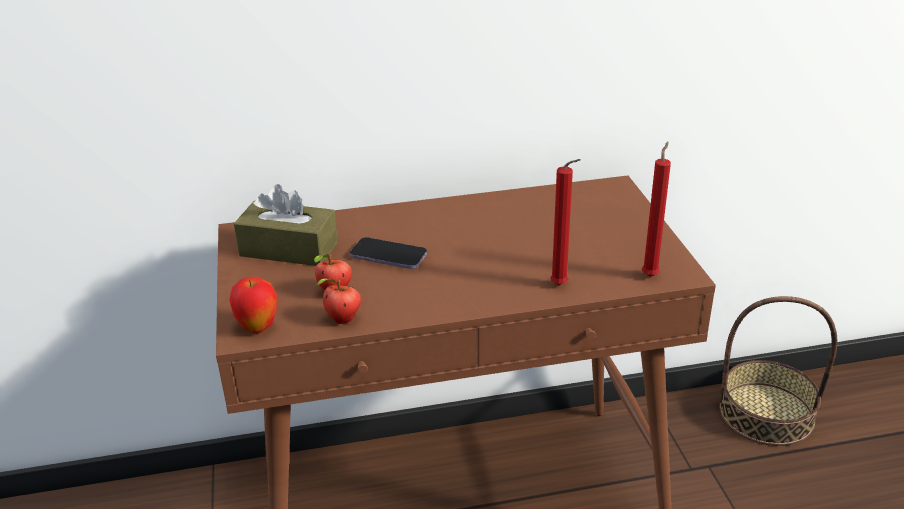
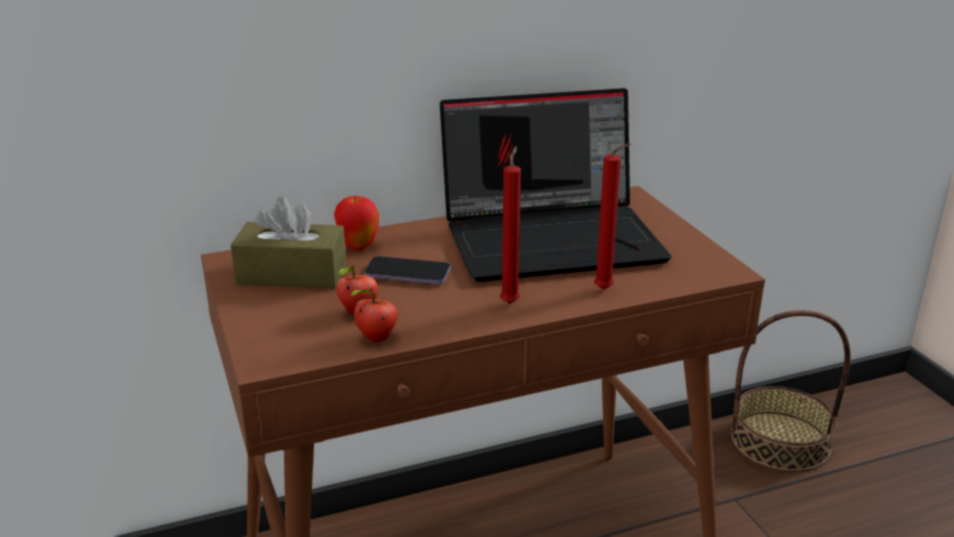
camera: 10 degrees left, 5 degrees down
(258, 327) = (280, 353): apple -> apple (358, 246)
(530, 227) = (553, 237): none -> laptop
(650, 275) = (695, 274): red candle -> red candle (510, 302)

